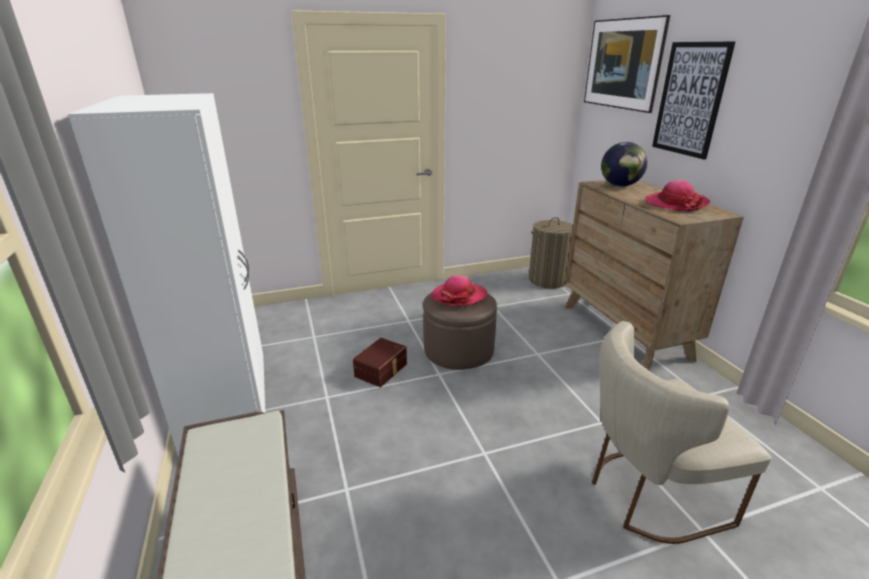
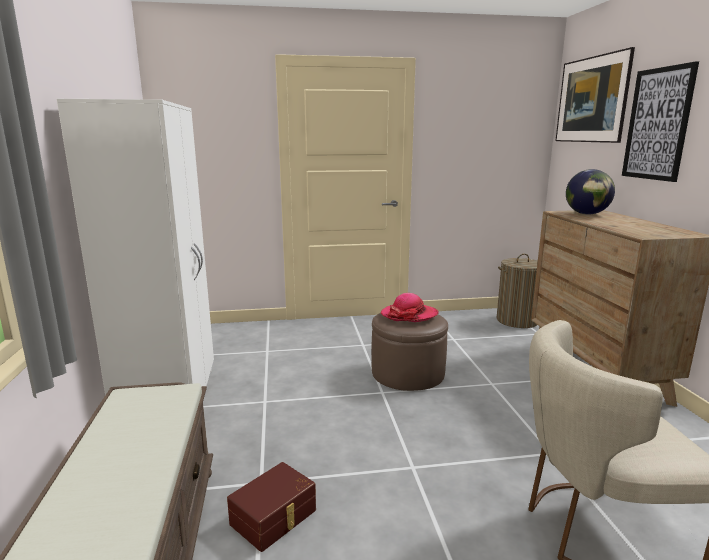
camera: 10 degrees right, 10 degrees down
(382, 370) = (325, 384): brown storage box -> brown storage box (275, 518)
(675, 204) = (642, 226): hat -> none

